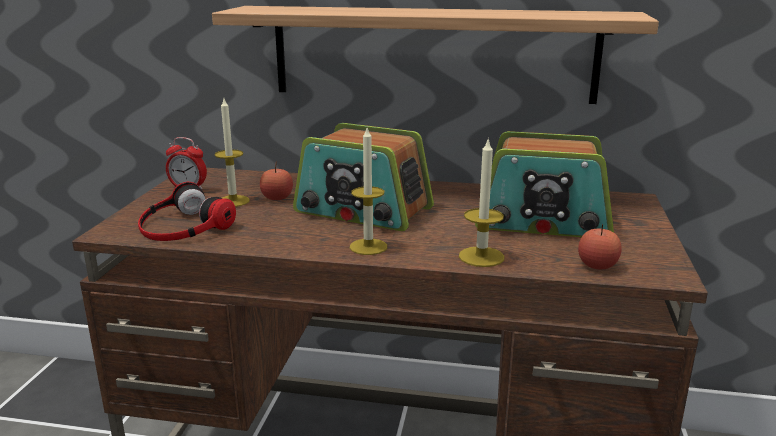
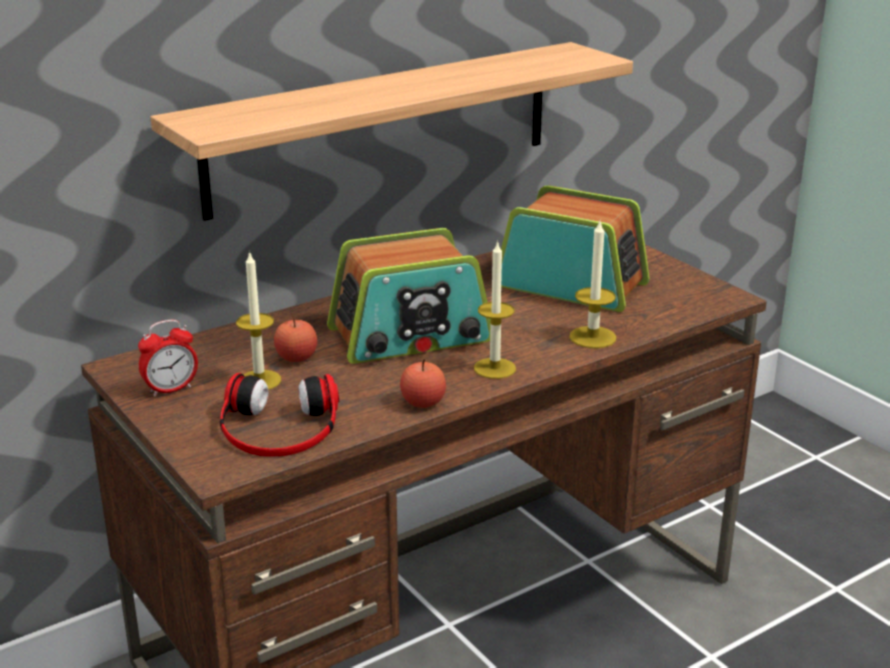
camera: 45 degrees left, 5 degrees up
(543, 221) = (571, 284): radio -> radio turned 120 degrees counterclockwise
(597, 265) = (676, 309): apple -> apple (423, 402)

